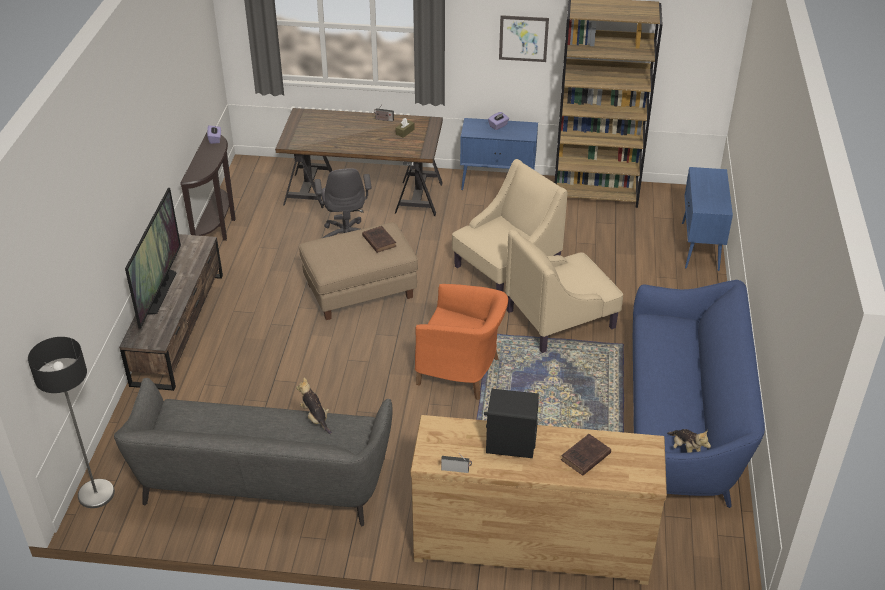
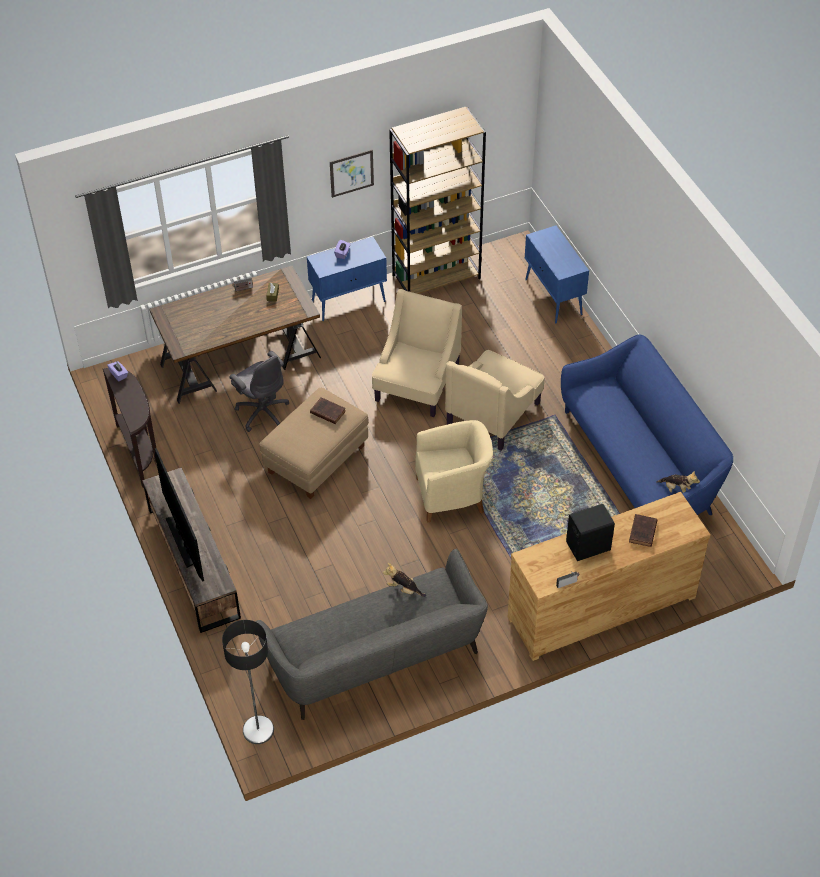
camera: 30 degrees left, 10 degrees up
(462, 372) = (453, 495): orange armchair -> beige armchair

